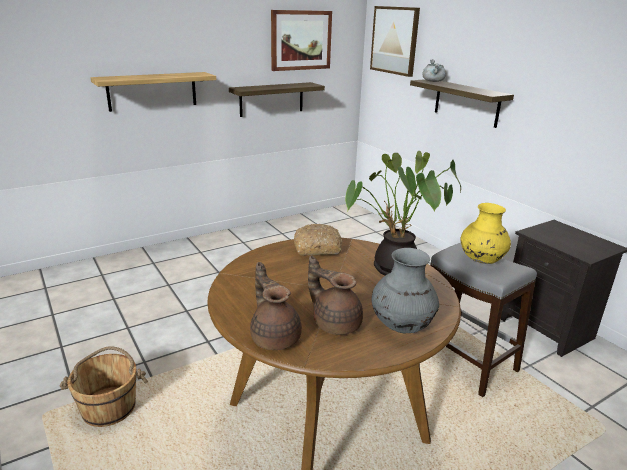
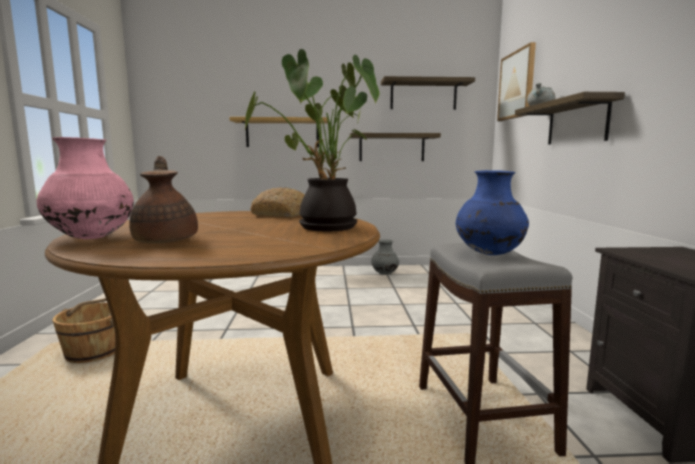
camera: 30 degrees right, 15 degrees down
(275, 336) = (92, 238): brown teapot -> pink vase
(301, 40) = (423, 95): picture -> shelf
(401, 326) = (225, 250): grey vase -> grey vase (384, 273)
(481, 260) = (489, 254): yellow vase -> blue vase

